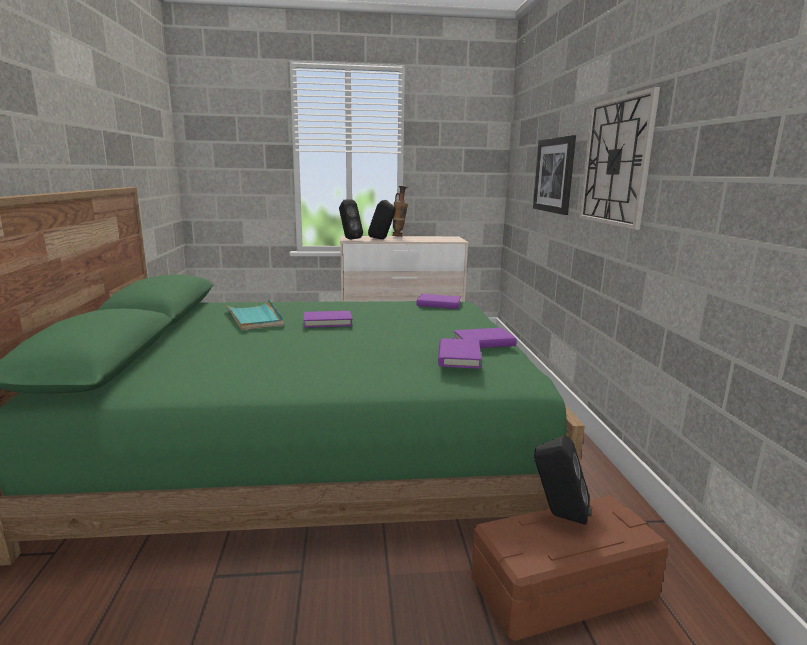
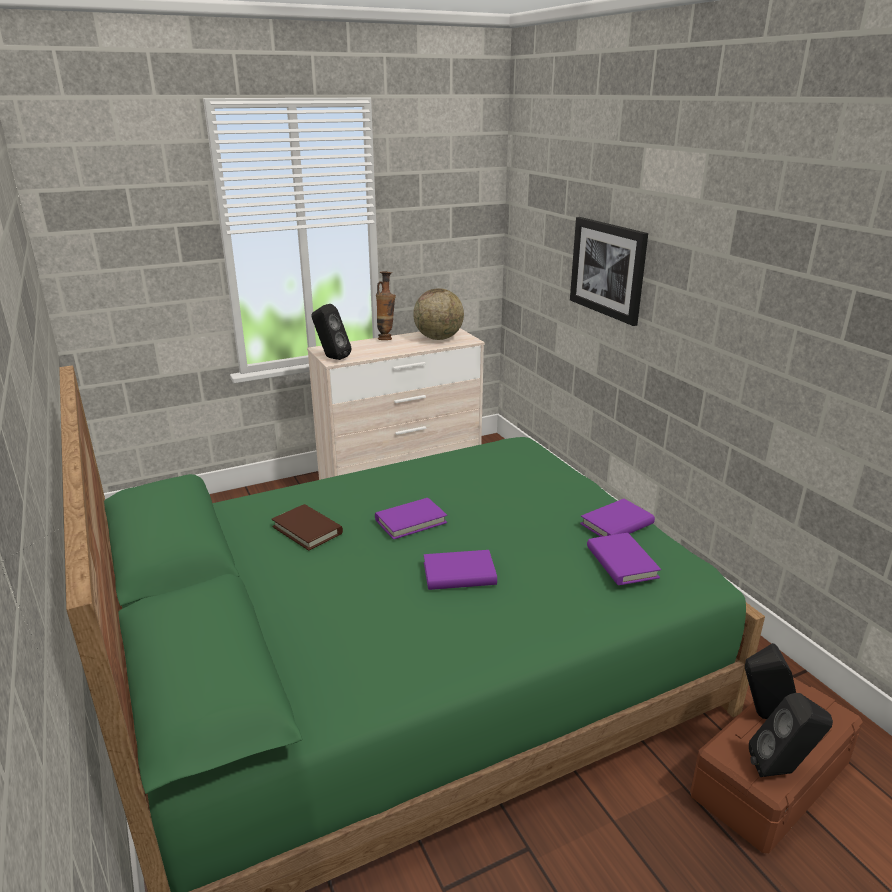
camera: 20 degrees left, 10 degrees up
(255, 317) = (307, 530): turquoise tray -> brown book
(382, 239) = (373, 350): black speaker -> black speaker (781, 770)
(436, 238) = (438, 338): none -> globe
(439, 304) = (503, 453): purple book -> purple book (459, 574)
(616, 162) = (723, 289): wall clock -> none

